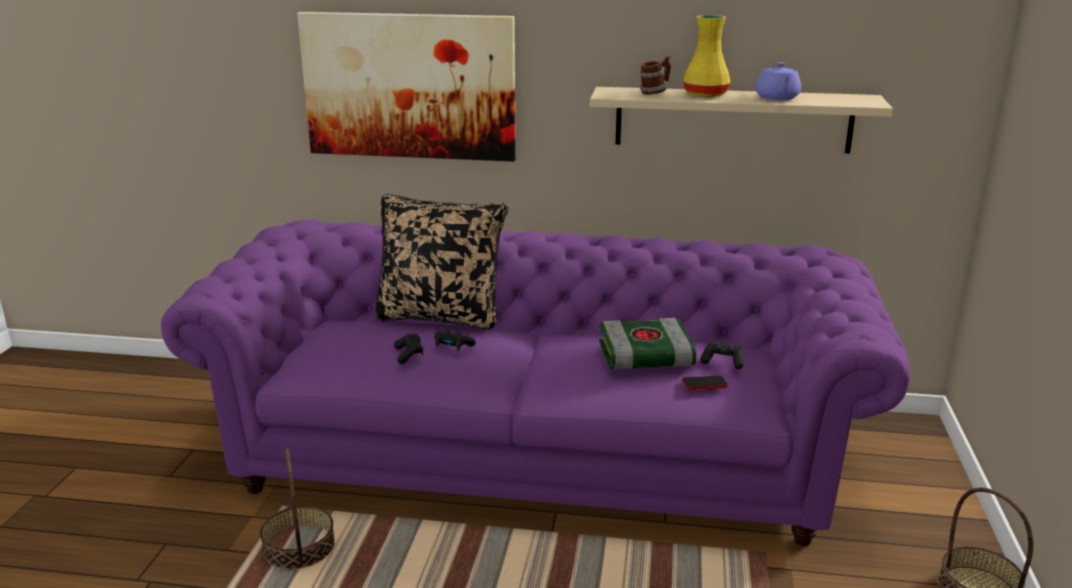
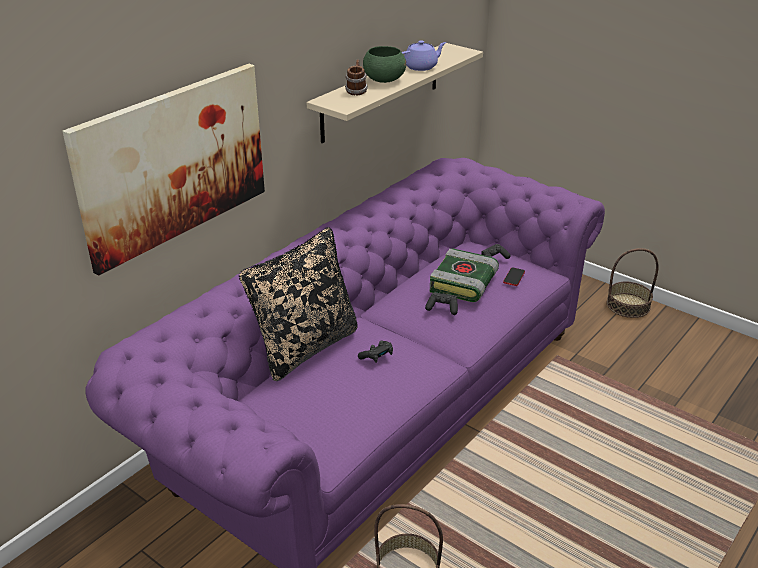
camera: 60 degrees left, 10 degrees up
(409, 355) = (370, 381): black game controller -> black game controller (442, 308)
(705, 94) = (384, 80): yellow vase -> green bowl
(777, 98) = (421, 67): purple teapot -> purple teapot turned 60 degrees counterclockwise

